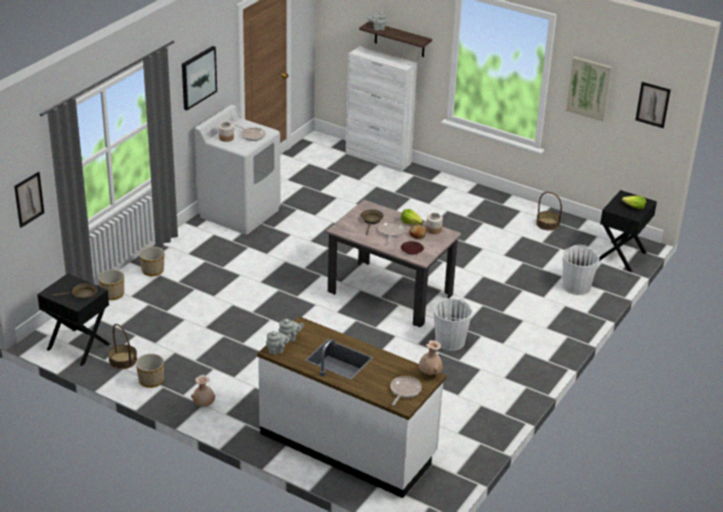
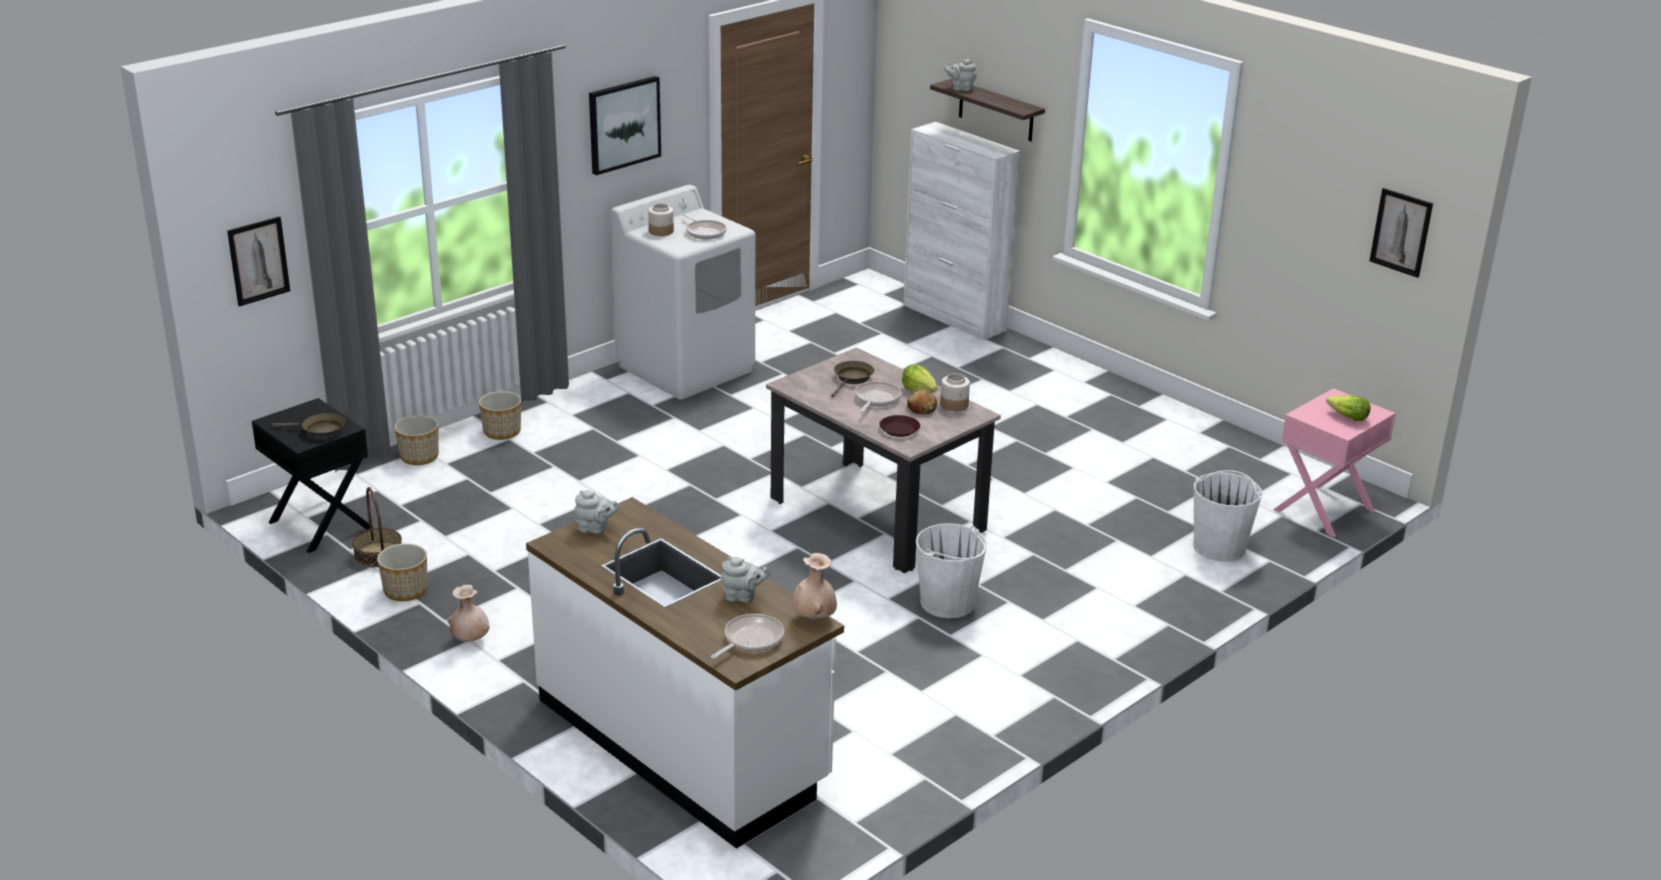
camera: 15 degrees right, 5 degrees down
(277, 350) = (563, 544): grey teapot -> grey teapot (742, 597)
(548, 224) = (1207, 444): basket -> none
(589, 88) = (1293, 200): picture -> none
(622, 256) = (1325, 510): black nightstand -> pink nightstand

